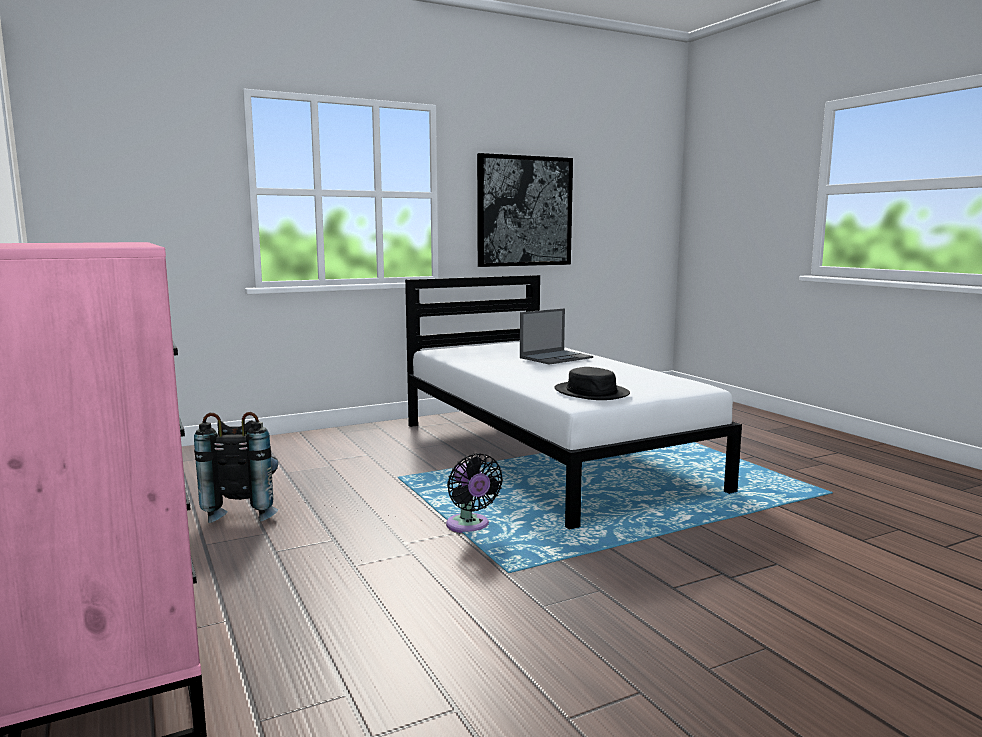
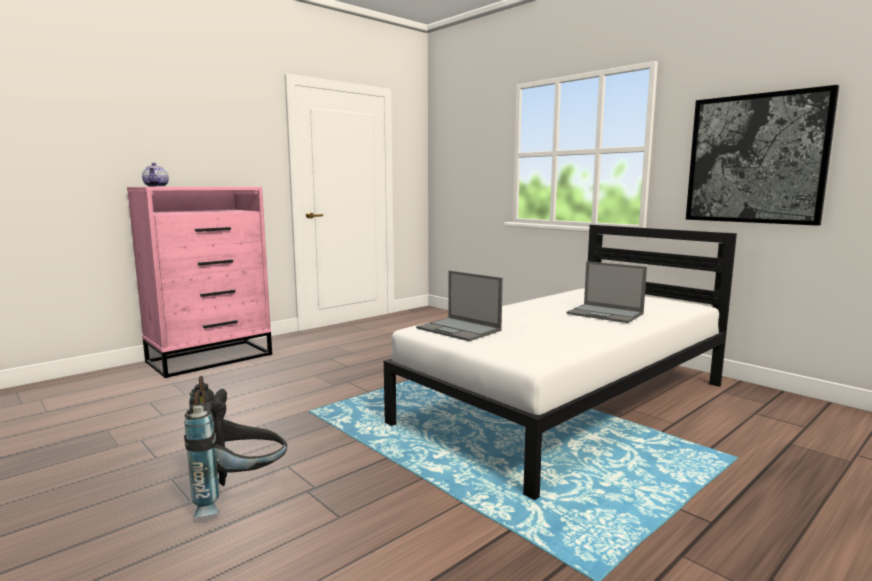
camera: 75 degrees right, 0 degrees up
(116, 245) = (157, 186): none -> teapot
(244, 510) = (382, 344): black backpack -> black backpack (239, 495)
(469, 526) = (381, 393): black fan -> none
(591, 392) = (459, 329): black hat -> laptop

